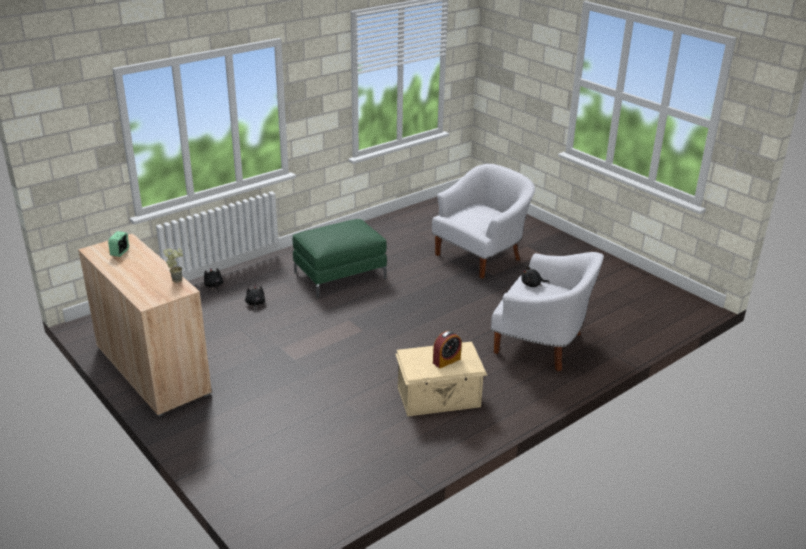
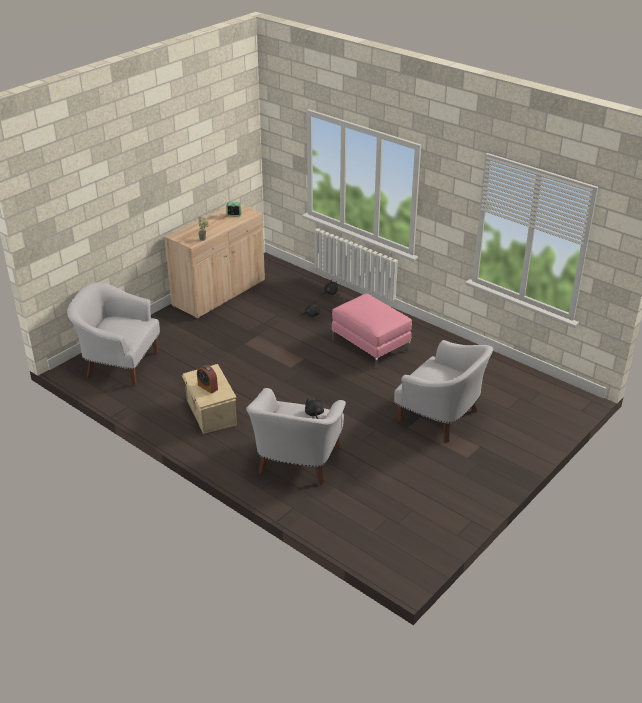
camera: 80 degrees right, 5 degrees up
(293, 478) = (119, 364): none -> white armchair
(340, 275) = (370, 345): green ottoman -> pink ottoman

